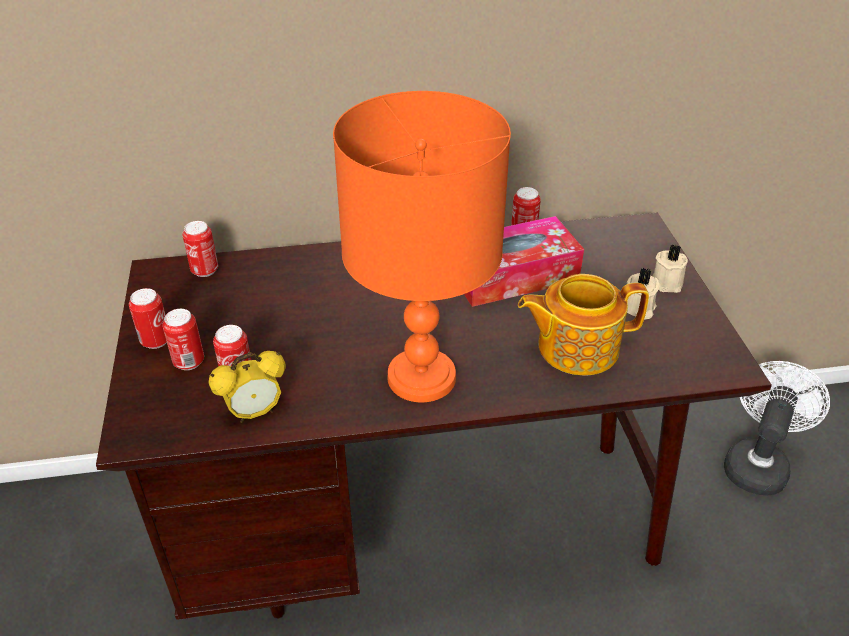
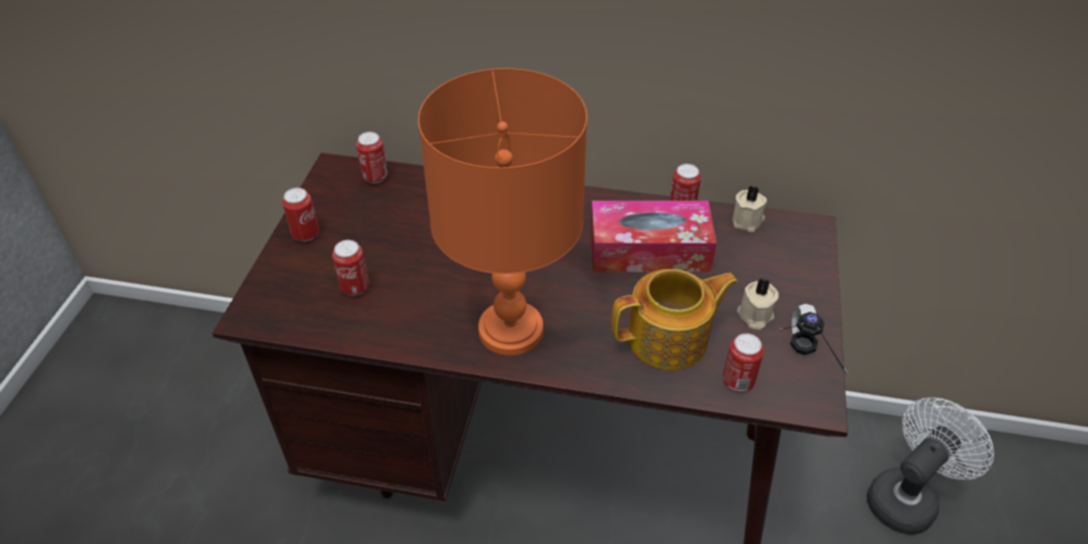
camera: 20 degrees right, 5 degrees up
(189, 362) = (323, 261): can -> can (737, 382)
(255, 413) = (354, 323): alarm clock -> none
(575, 347) = (670, 339): teapot -> teapot turned 150 degrees clockwise
(668, 282) = (802, 296): beige candle -> beige candle (748, 221)
(697, 337) = (798, 362): none -> headphones

